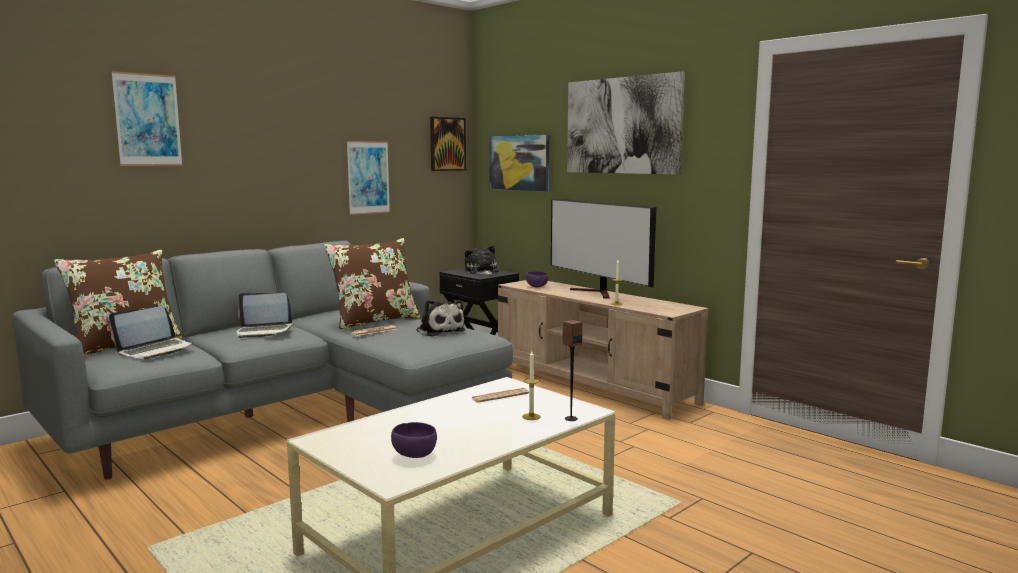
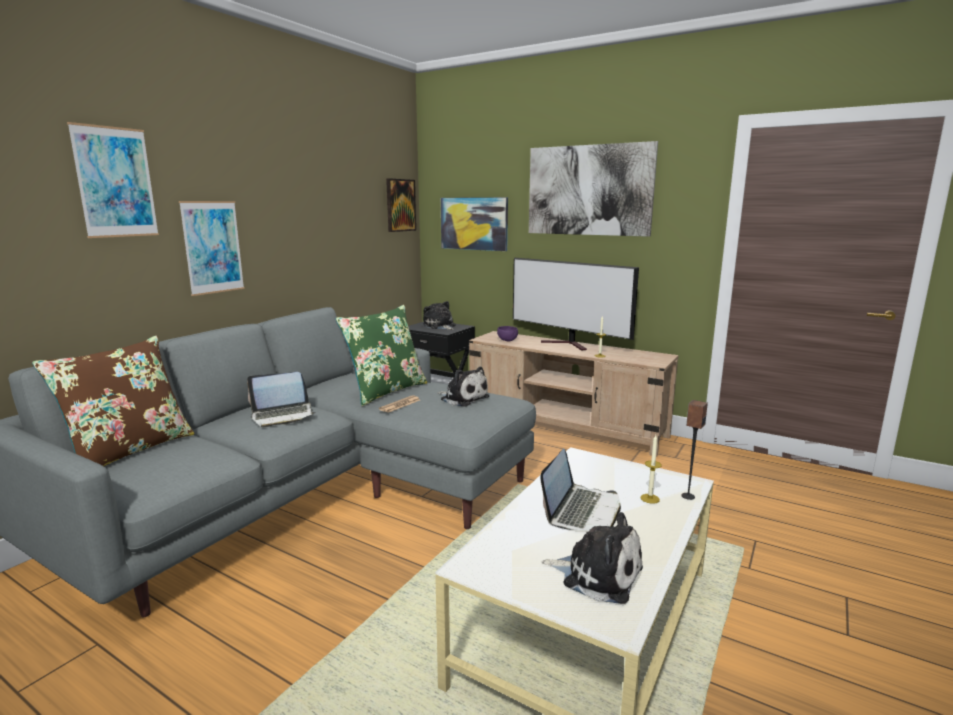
camera: 15 degrees left, 5 degrees up
(155, 350) = (178, 456): laptop -> laptop (582, 511)
(368, 177) = (337, 240): picture -> picture (212, 247)
(374, 321) = (385, 391): brown pillow -> green pillow
(414, 455) = (597, 574): purple bowl -> plush toy
(500, 396) = (592, 474): newspaper -> none

